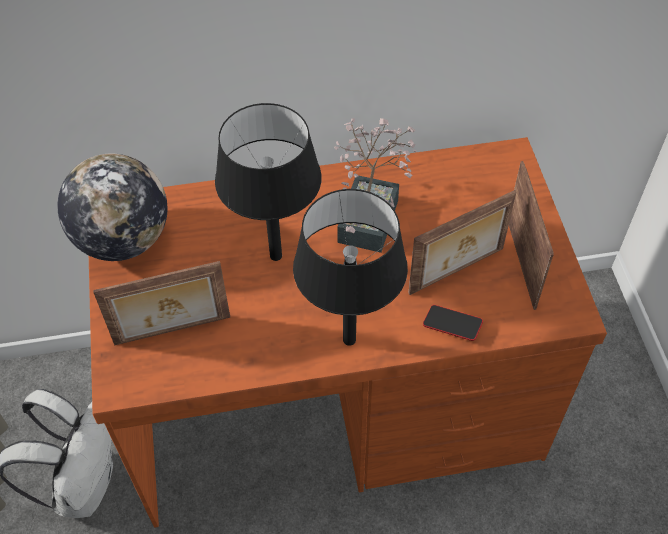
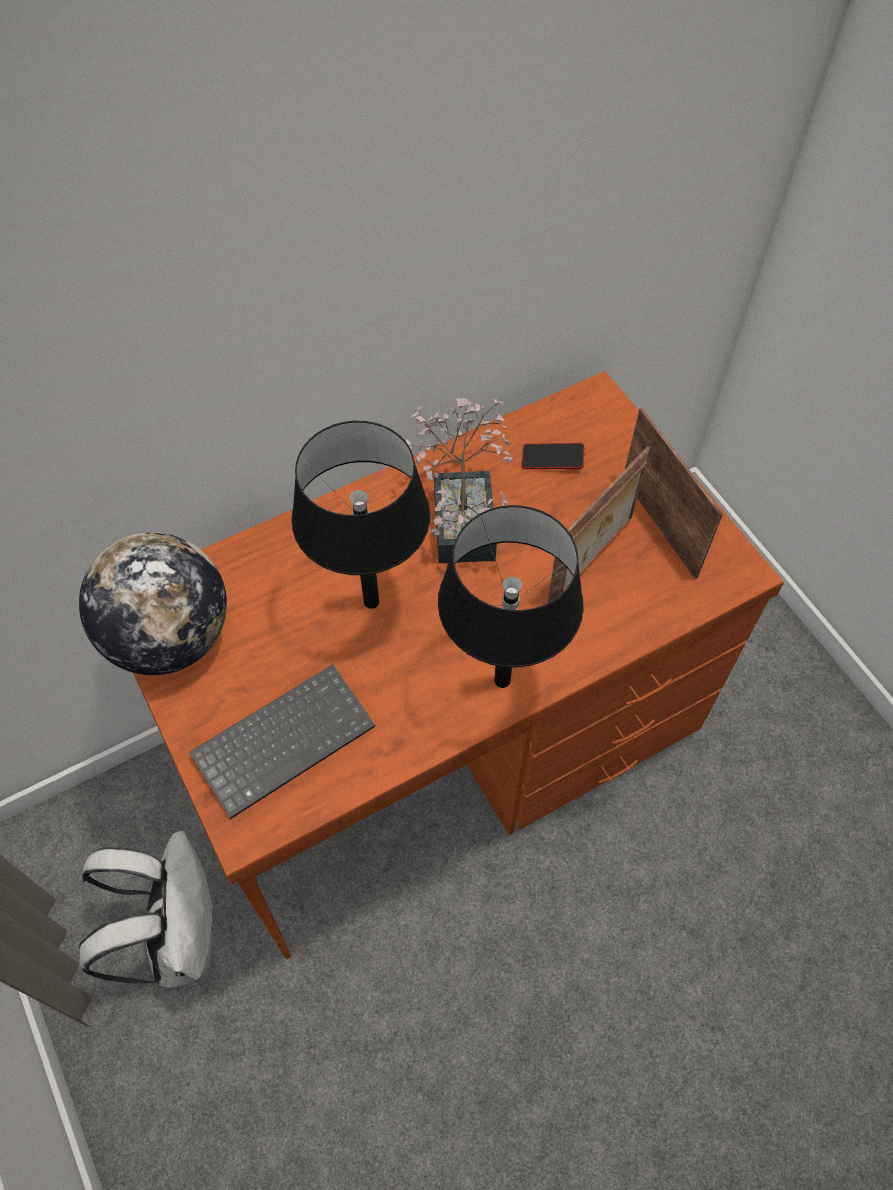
camera: 20 degrees left, 5 degrees up
(173, 332) = (284, 737): picture frame -> keyboard
(452, 325) = (612, 625): phone -> phone (552, 459)

